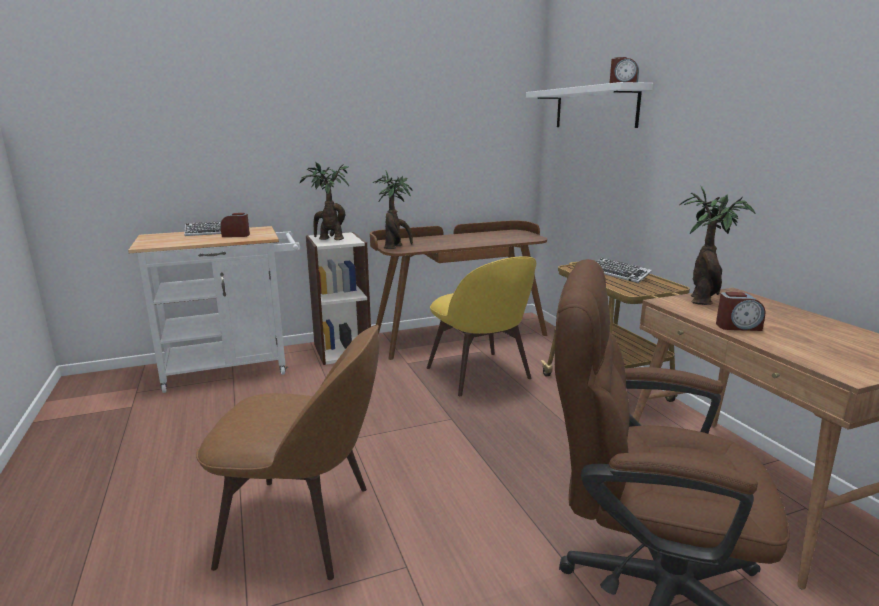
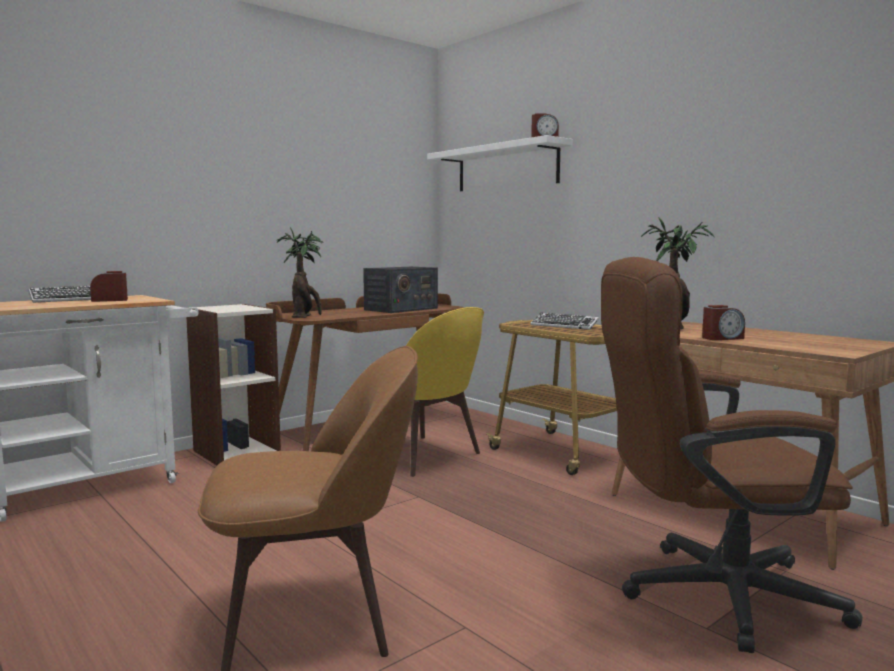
camera: 20 degrees left, 10 degrees down
(329, 239) = (223, 308): potted plant -> none
(487, 239) = (401, 309): none -> radio

